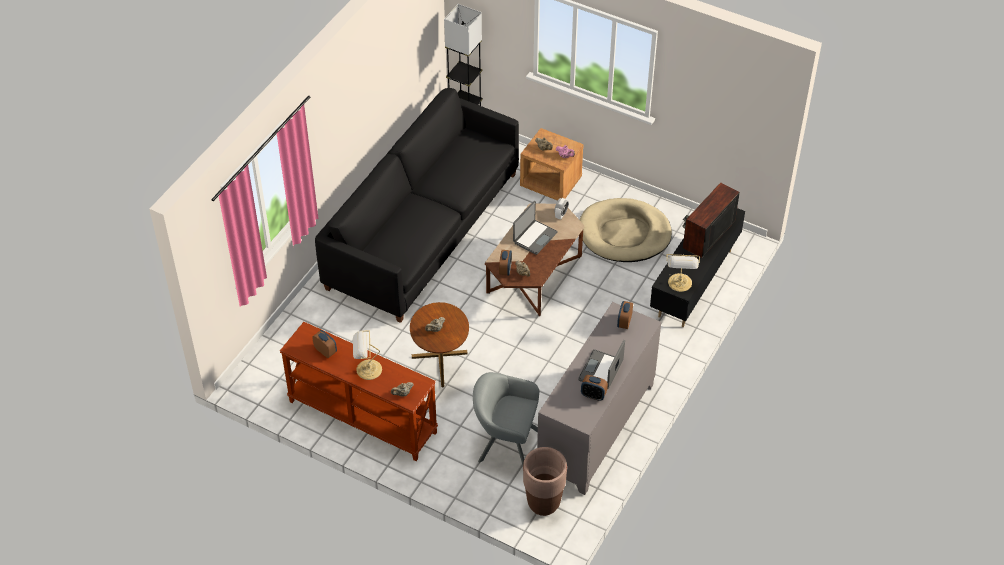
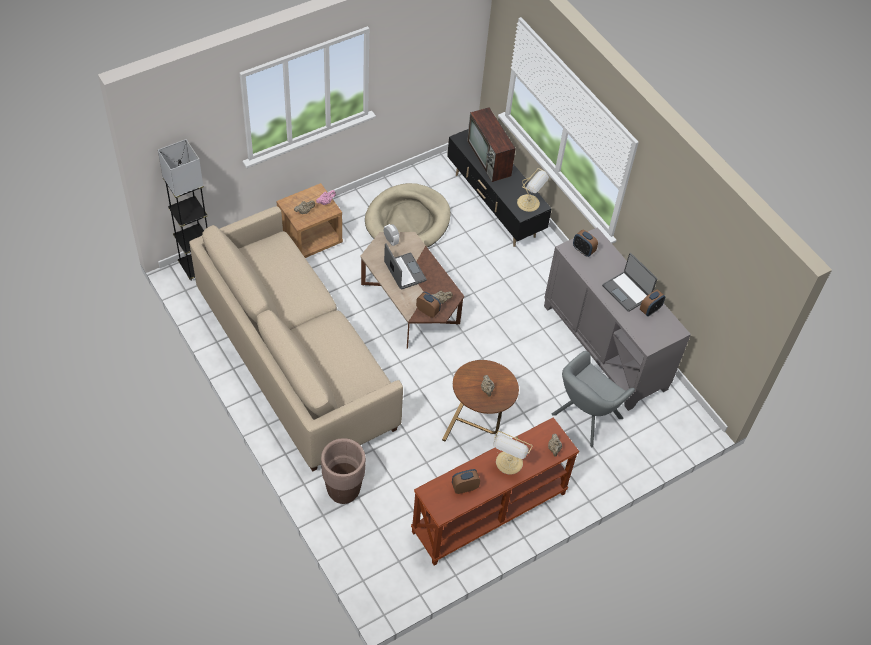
camera: 65 degrees left, 5 degrees up
(423, 230) = (295, 358): black sofa -> beige sofa
(543, 503) = (661, 422): brown planter -> brown planter (343, 491)

